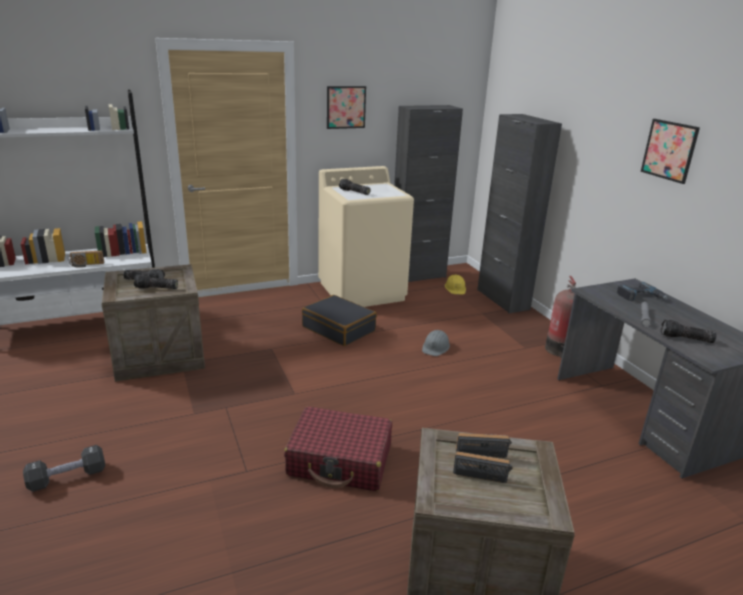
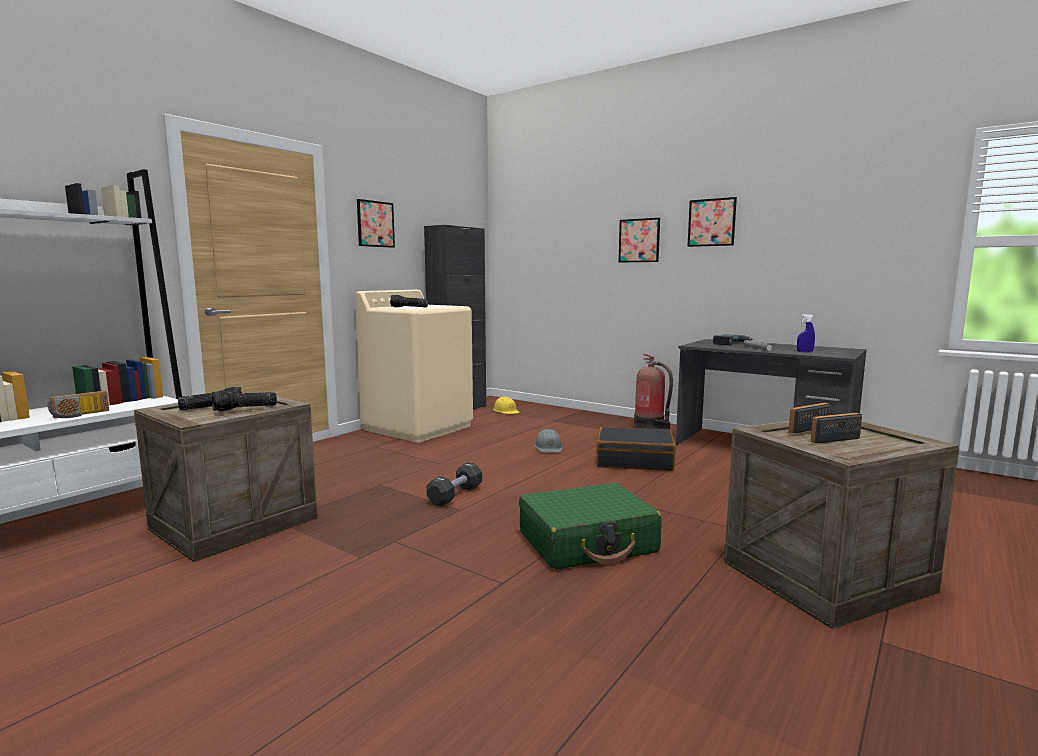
camera: 30 degrees left, 15 degrees down
(67, 478) = (250, 678): black dumbbell -> black dumbbell (455, 495)
(339, 329) = (435, 455): black suitcase -> black suitcase (634, 461)
(340, 460) = (588, 542): red suitcase -> green suitcase
(502, 299) = (557, 410): black cabinet -> none
(600, 150) = (639, 240): none -> picture
(685, 339) = (804, 352): flashlight -> blue spray bottle

